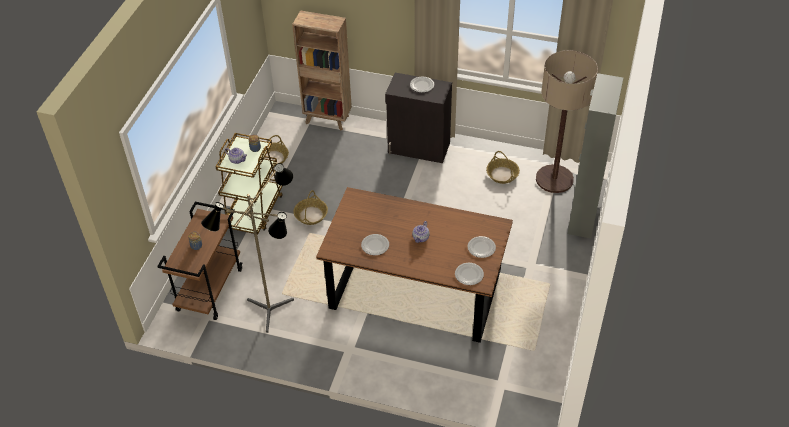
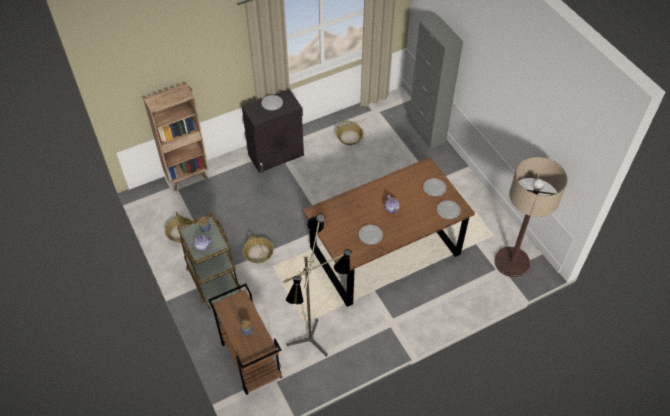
camera: 45 degrees left, 5 degrees up
(554, 179) = (383, 119): floor lamp -> floor lamp (512, 262)

